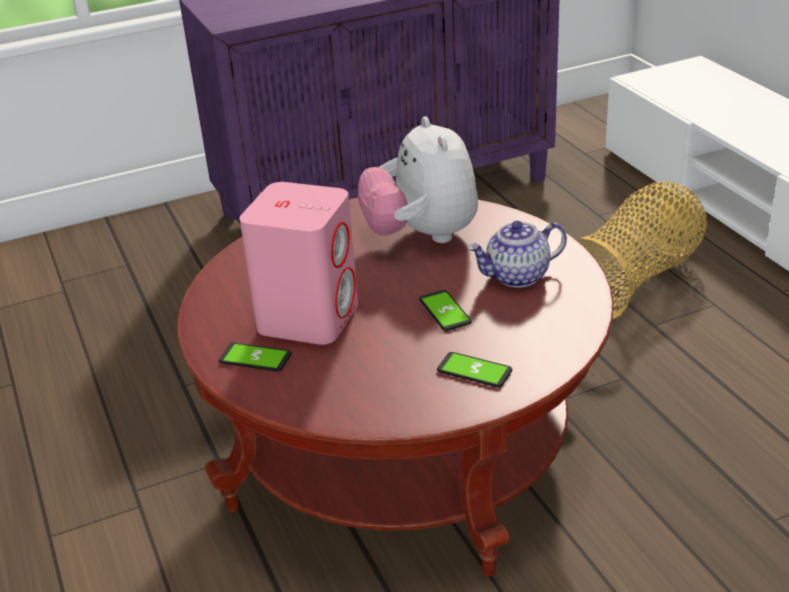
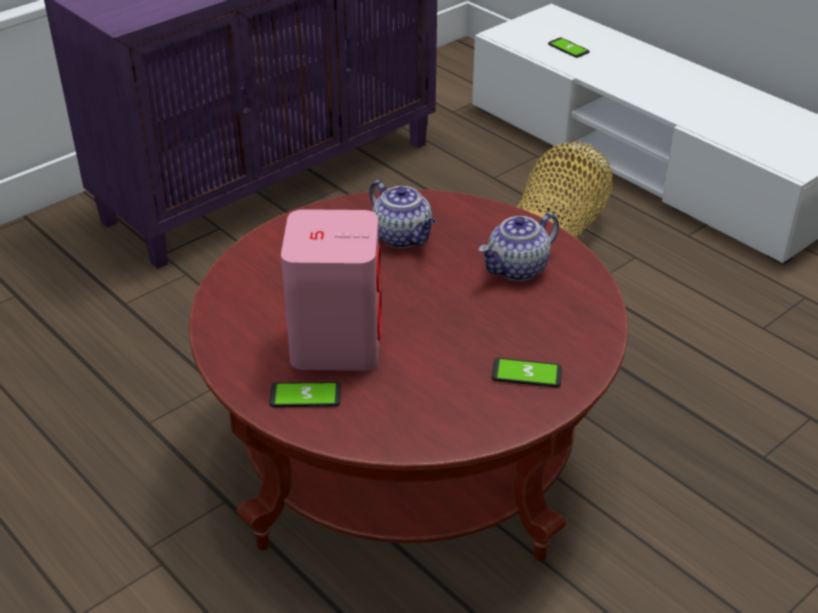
camera: 20 degrees left, 5 degrees up
(422, 236) = (403, 237): plush toy -> teapot
(444, 311) = (467, 316): phone -> phone (568, 48)

